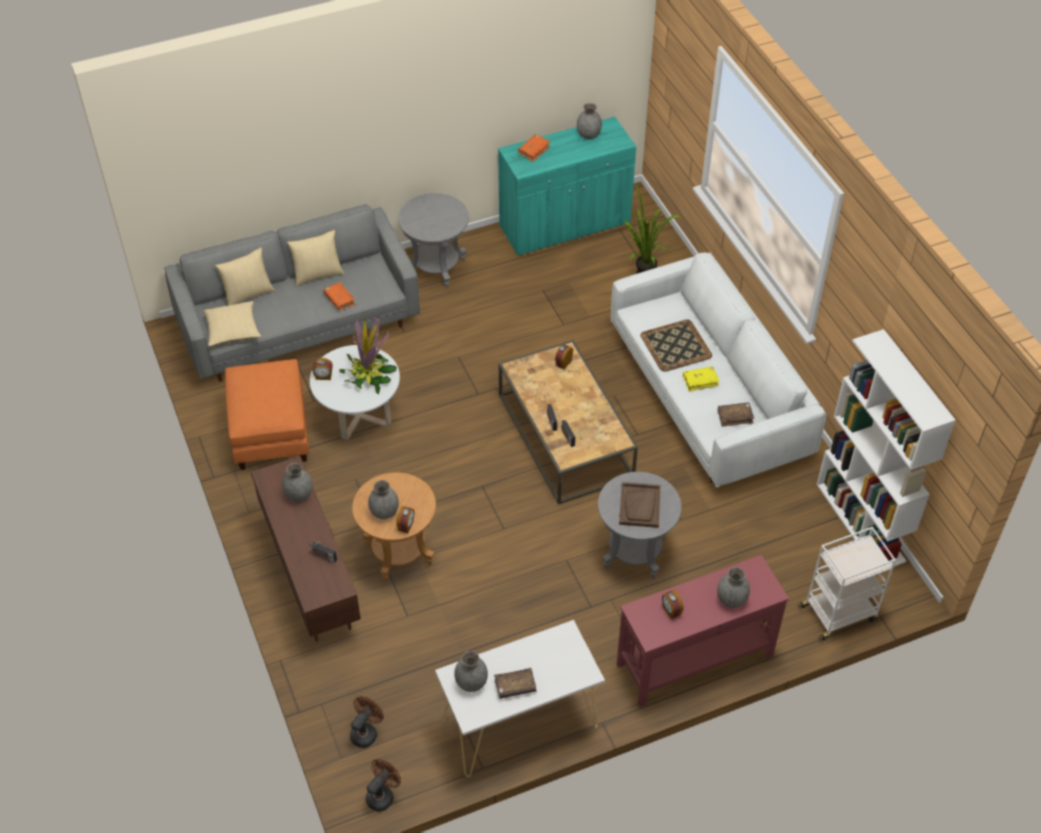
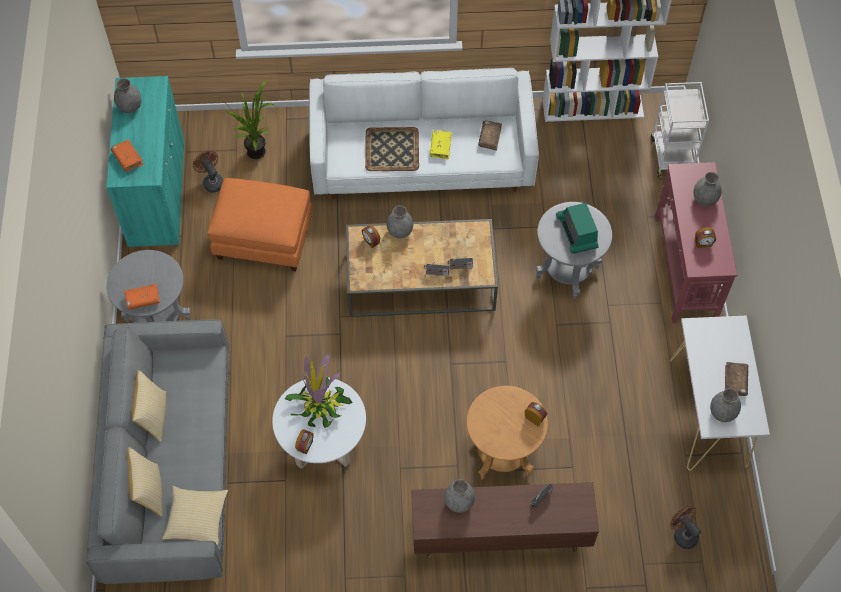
camera: 70 degrees left, 10 degrees up
(272, 433) = (310, 530): orange ottoman -> orange ottoman (264, 239)
(339, 299) = (201, 405): orange book -> orange book (143, 299)
(382, 795) = (747, 537): brown fan -> brown fan (212, 181)
(384, 512) = (512, 431): grey vase -> grey vase (400, 231)
(640, 506) = (577, 233): brown tray -> radio

